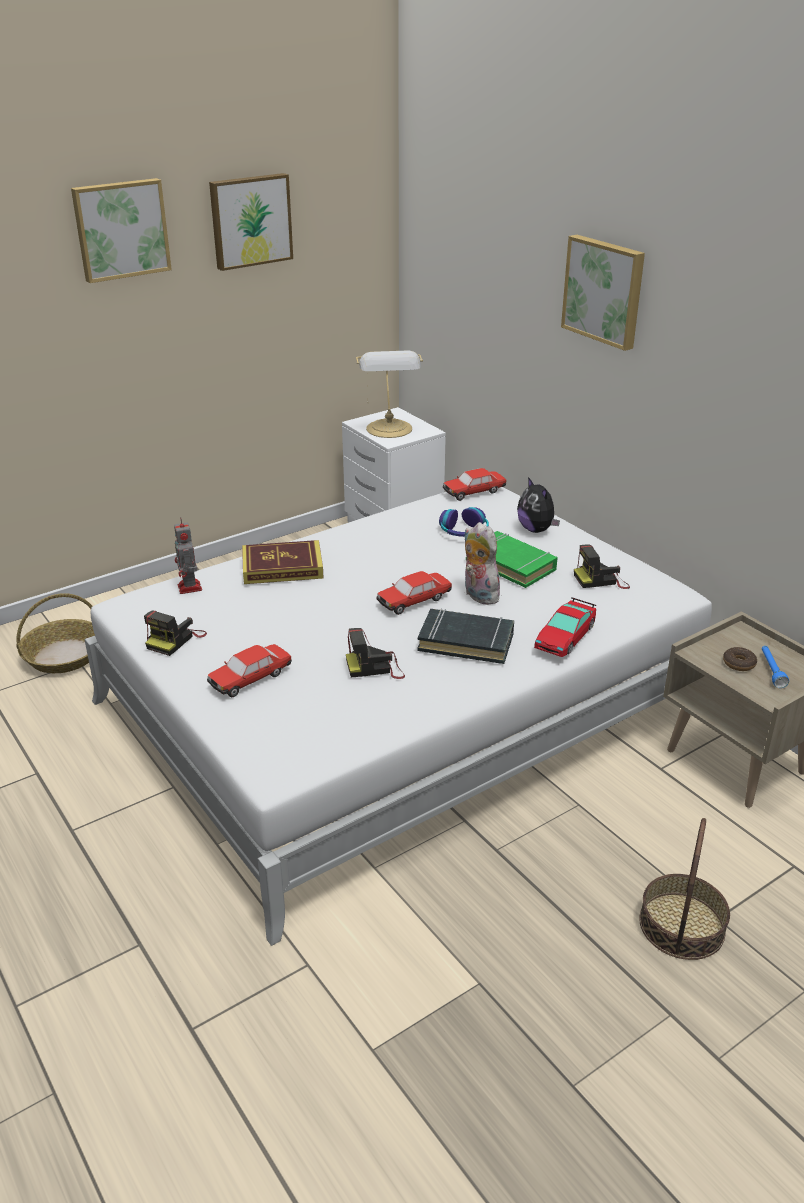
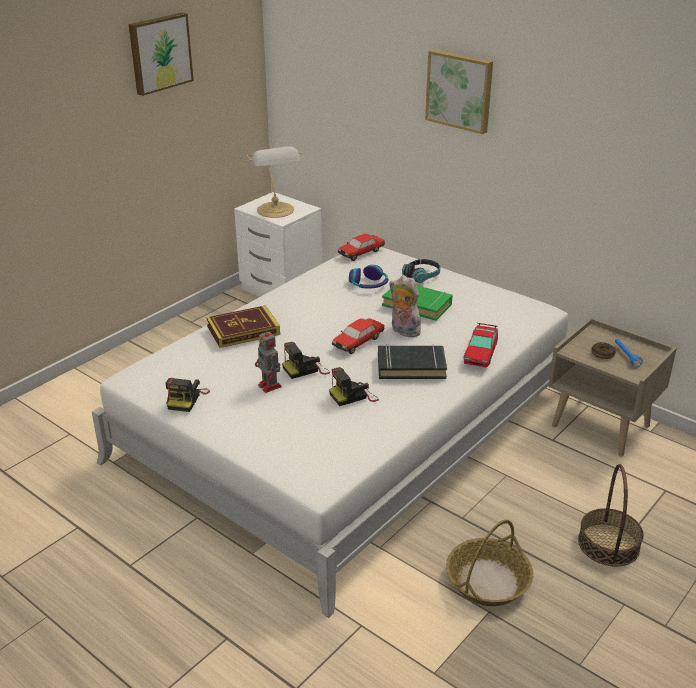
camera: 15 degrees left, 0 degrees up
(64, 655) = (54, 430): basket -> basket (488, 581)
(121, 229) = (65, 69): picture -> none
(190, 588) = (176, 357): toy robot -> toy robot (270, 386)
(250, 678) = (262, 419): toy car -> none
(536, 529) = (422, 276): plush toy -> headphones
(601, 580) = (487, 307): camera -> camera (306, 369)

